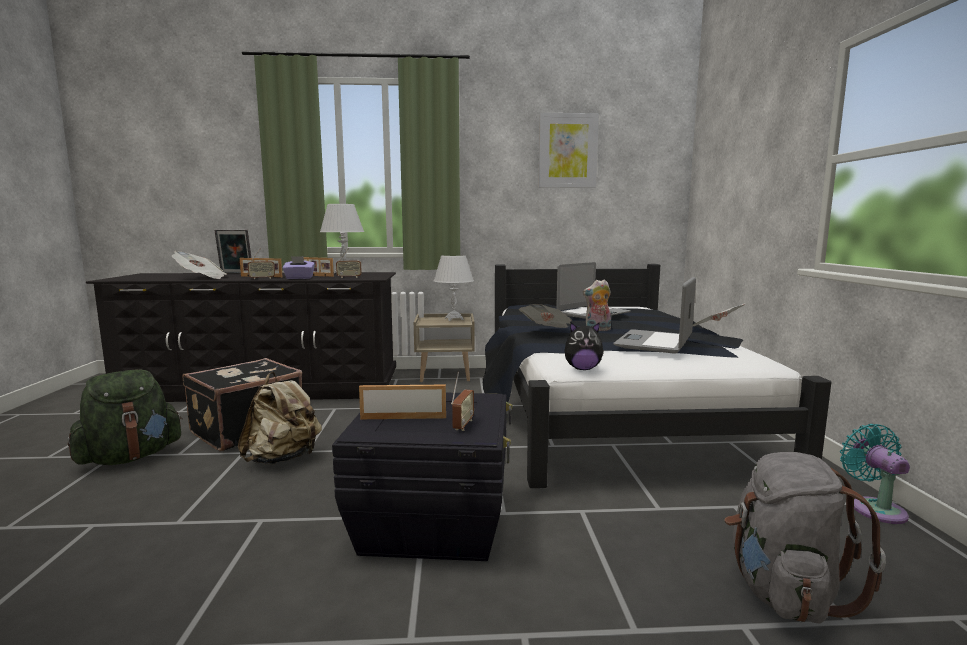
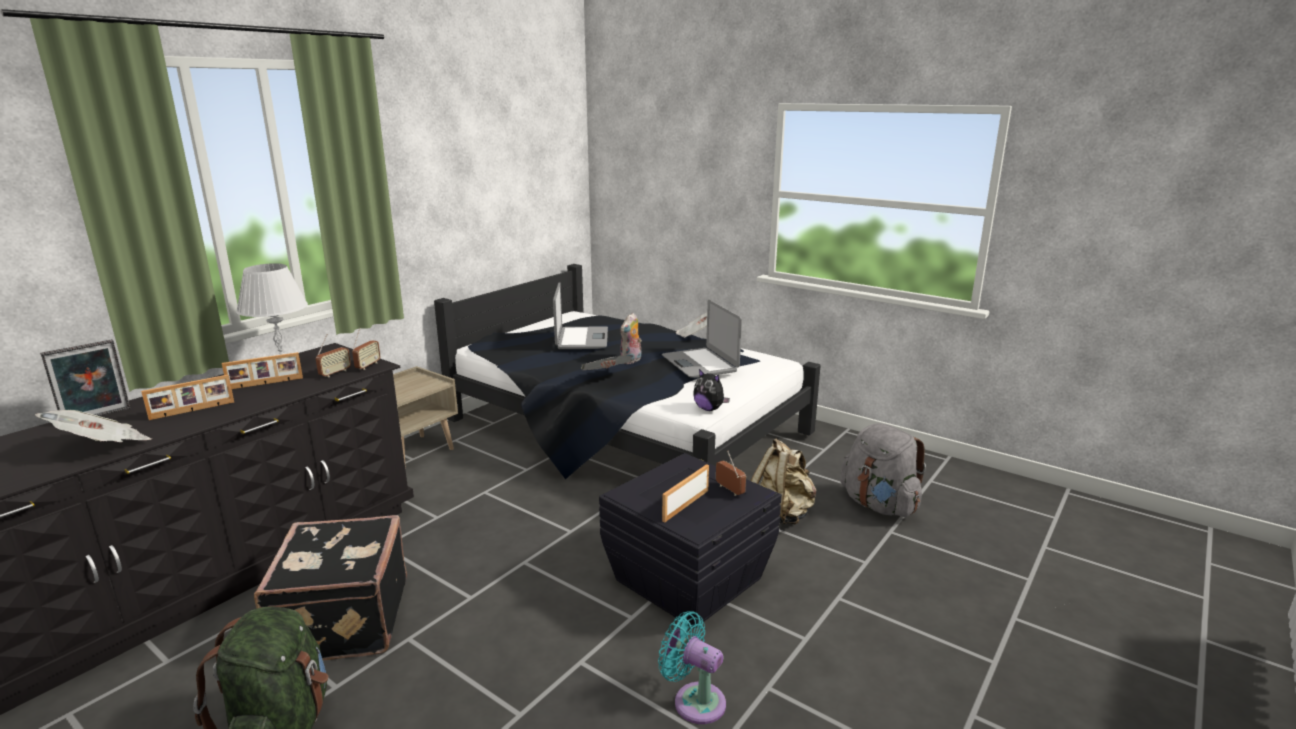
camera: 50 degrees left, 10 degrees up
(262, 278) = (219, 414): radio -> radio (368, 366)
(283, 459) = (467, 616): beige backpack -> beige backpack (782, 513)
(299, 278) = (274, 396): purple tissue box -> none
(454, 319) = (410, 381): white table lamp -> none
(567, 151) = (487, 150): picture -> none
(582, 369) = (709, 409): plush toy -> plush toy turned 90 degrees clockwise
(874, 508) = (847, 437): turquoise fan -> turquoise fan (694, 700)

